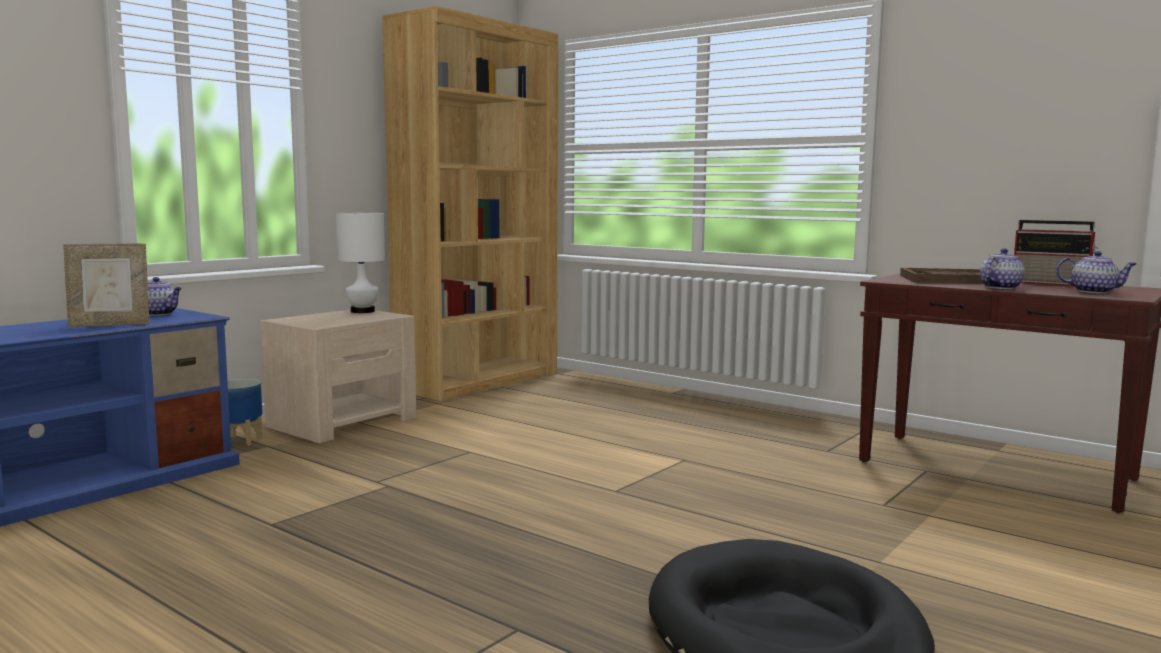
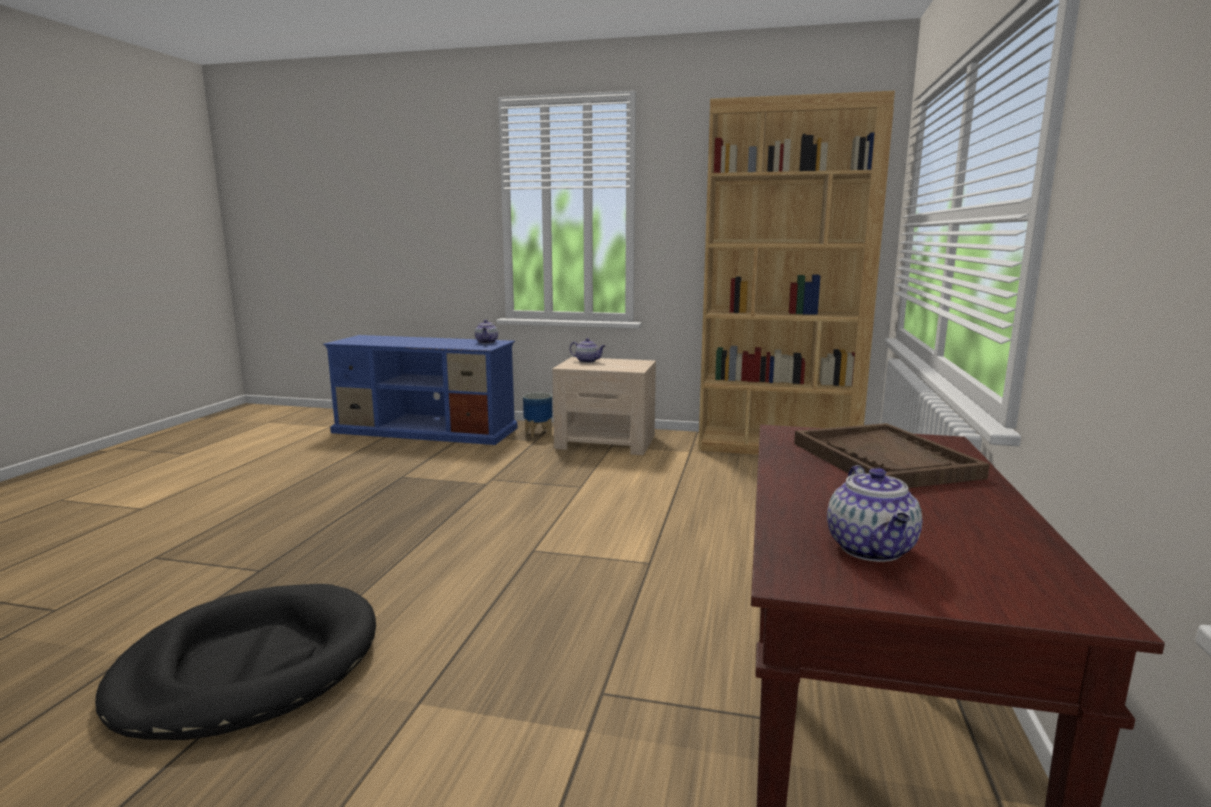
camera: 65 degrees right, 5 degrees up
(110, 325) = (440, 344): picture frame -> none
(363, 311) = (641, 362): white table lamp -> none
(1000, 287) = (808, 486): teapot -> teapot (588, 361)
(1052, 283) = (985, 522): radio -> none

